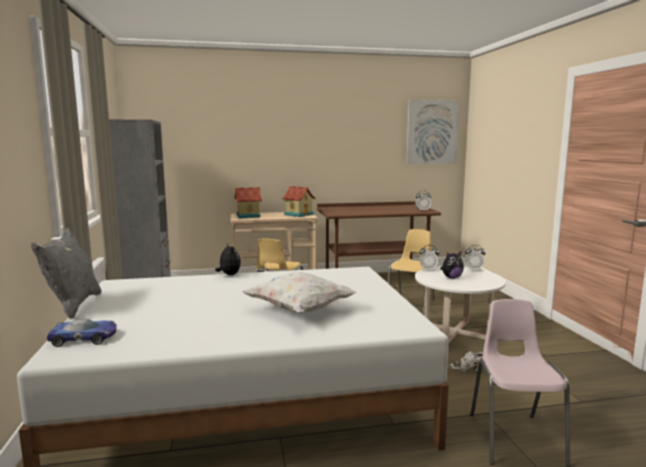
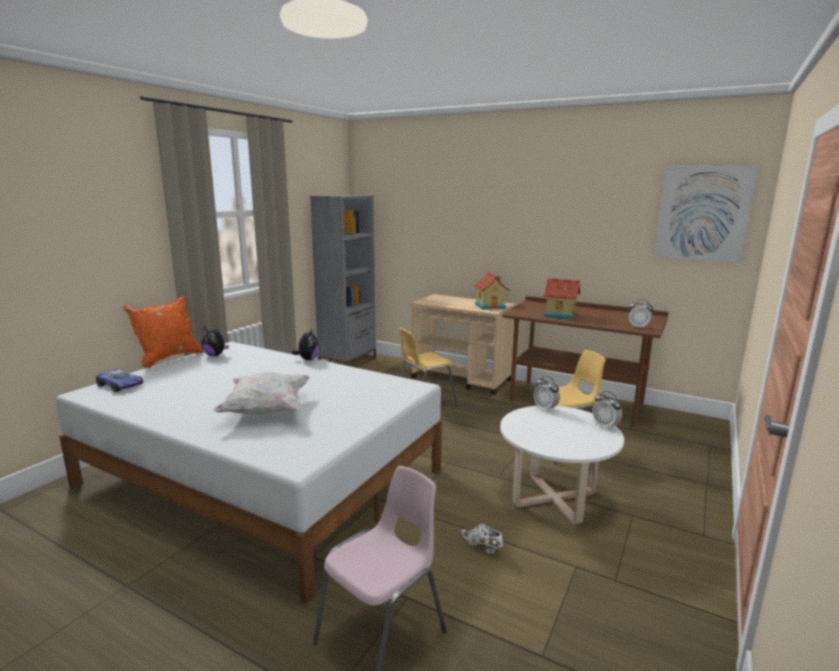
camera: 40 degrees right, 5 degrees up
(72, 306) = (168, 358): grey pillow -> orange pillow
(248, 216) = (438, 299): toy house -> toy house (560, 315)
(451, 277) = (548, 426): plush toy -> plush toy (215, 355)

